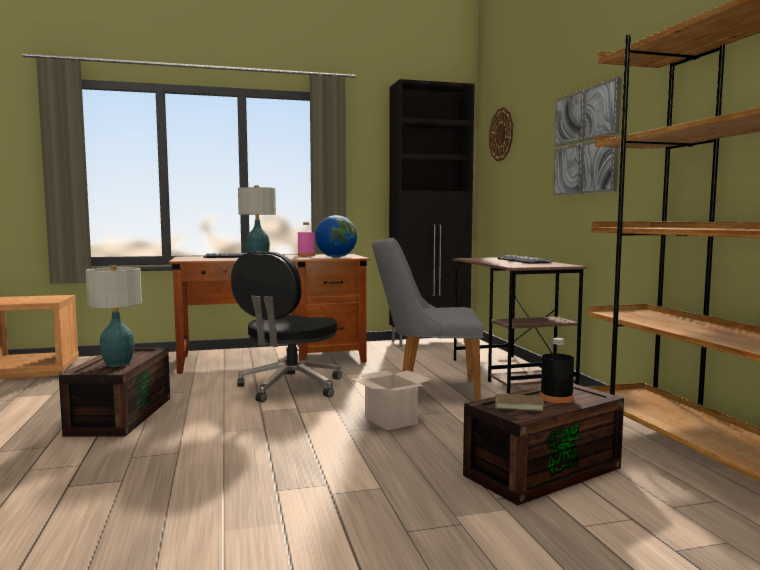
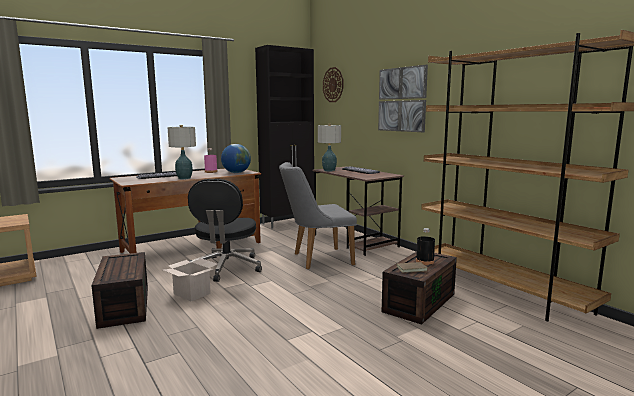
camera: 20 degrees left, 5 degrees up
(118, 363) = (126, 270): table lamp -> table lamp (329, 170)
(392, 421) = (313, 283): cardboard box -> cardboard box (193, 294)

